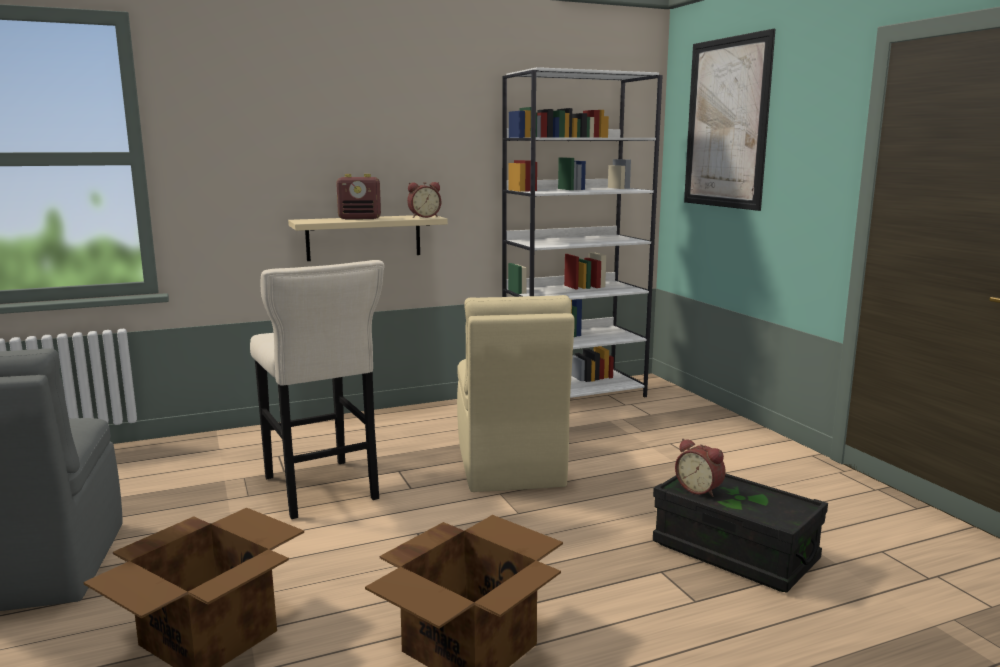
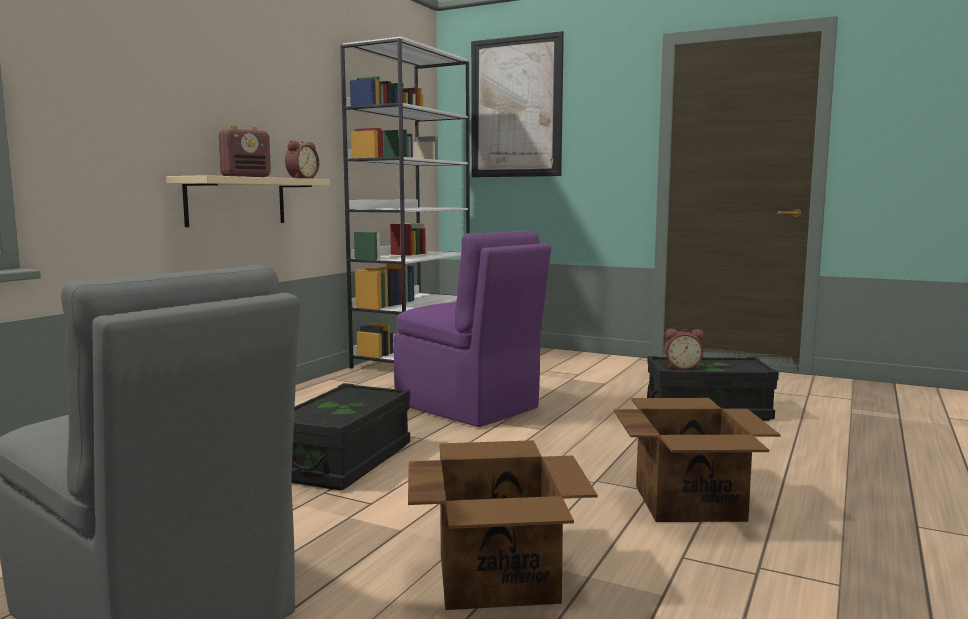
camera: 40 degrees left, 5 degrees down
(321, 491) = (344, 461): beige stool -> black storage box
(509, 467) = (469, 407): beige chair -> purple chair

